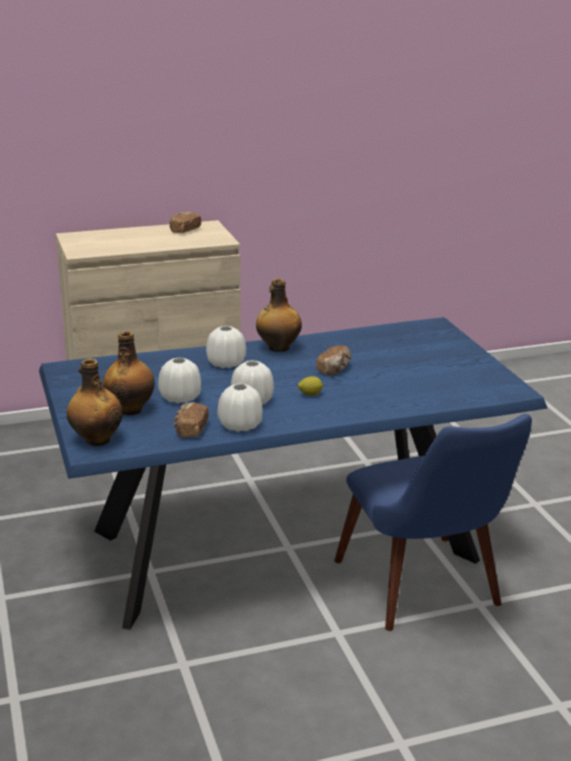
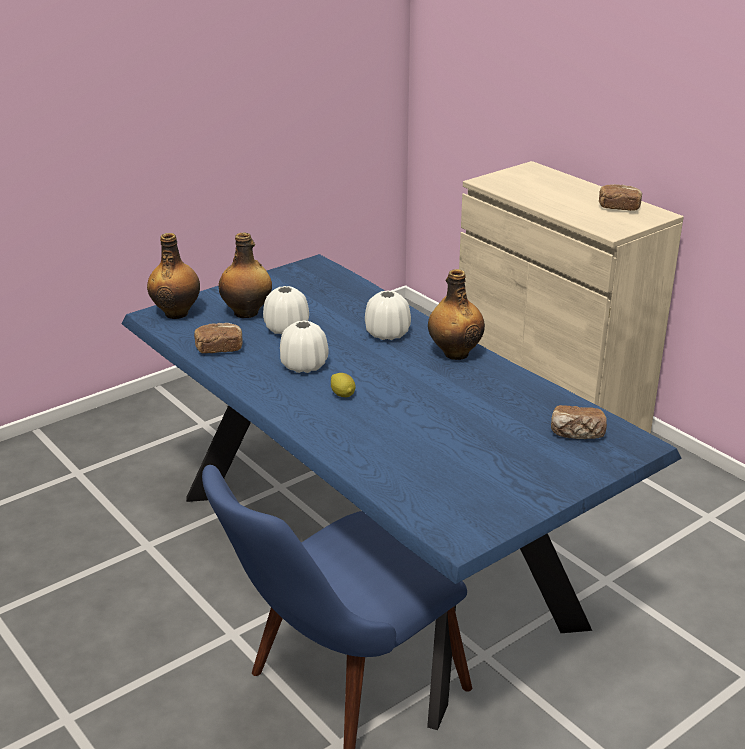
camera: 70 degrees right, 5 degrees up
(240, 426) = (242, 371): white vase -> none
(334, 369) = (423, 397): bread -> bread (577, 434)

